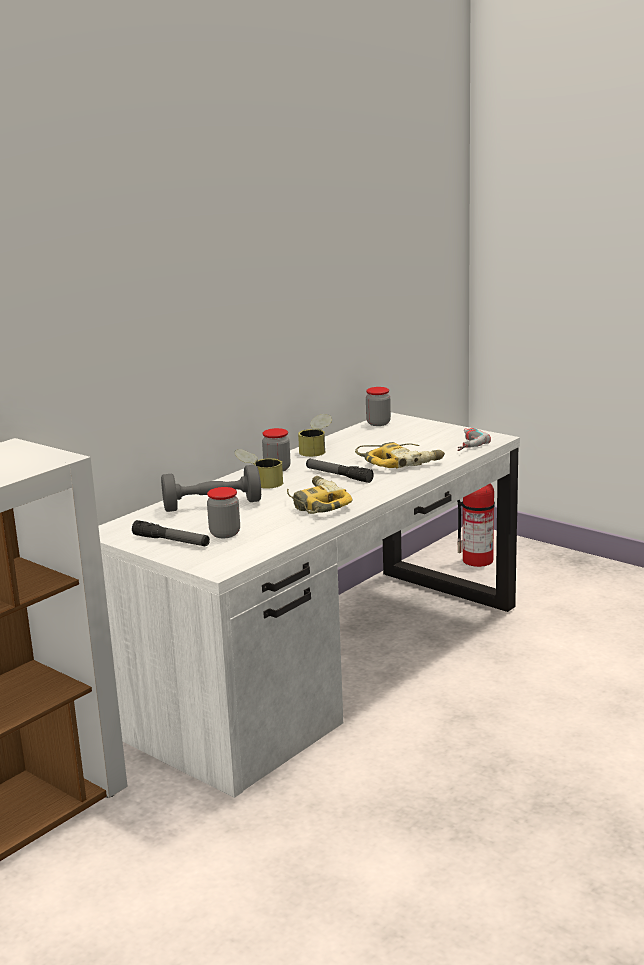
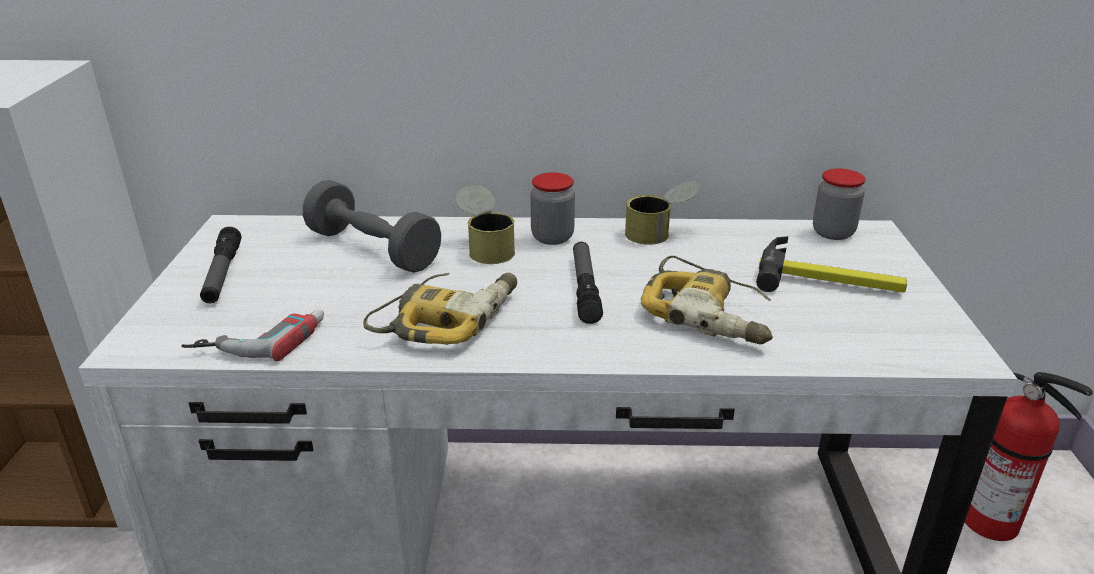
camera: 50 degrees right, 10 degrees up
(225, 534) = (274, 298): jar -> none
(413, 437) = (829, 280): none -> hammer
(463, 444) = (877, 335): power drill -> power drill (259, 338)

